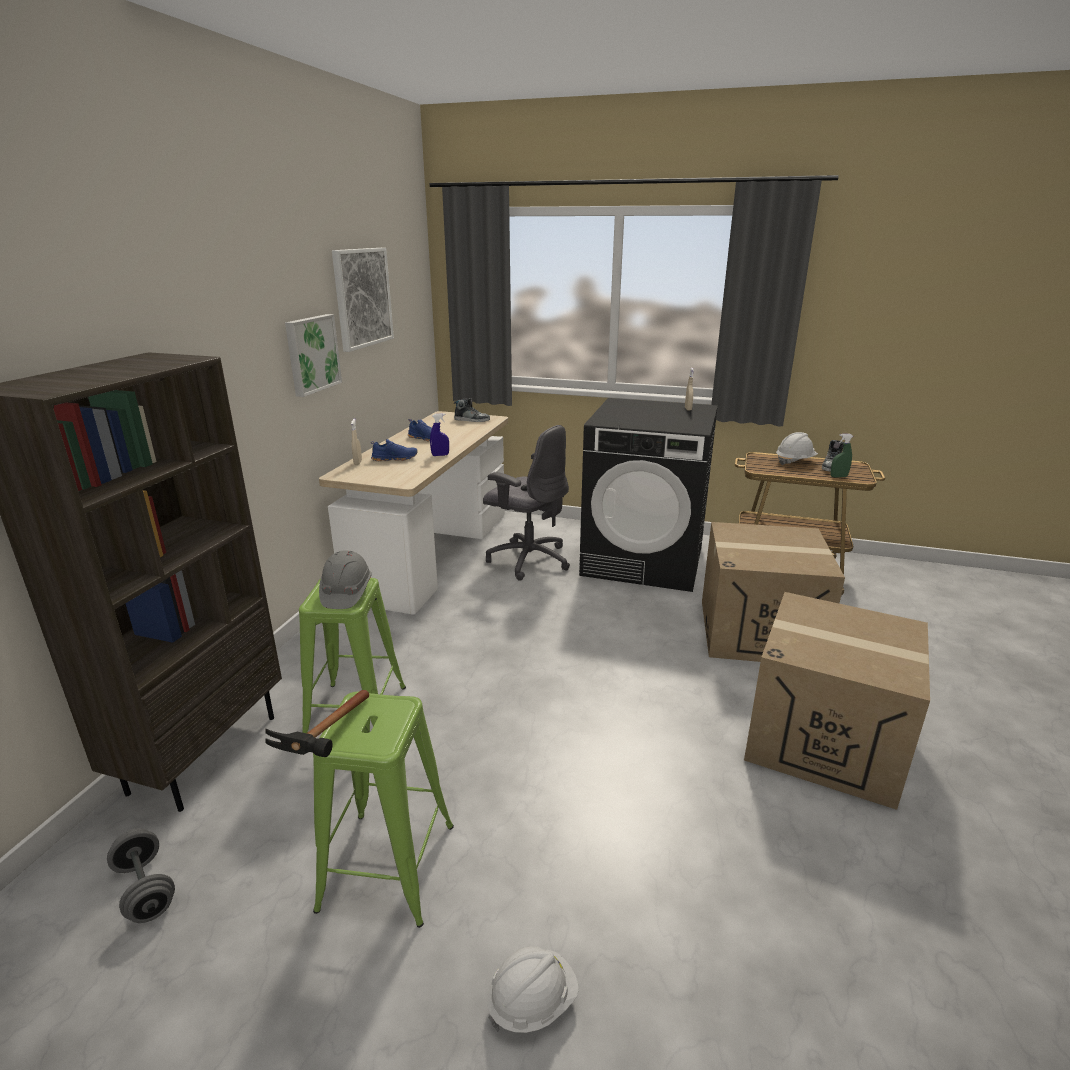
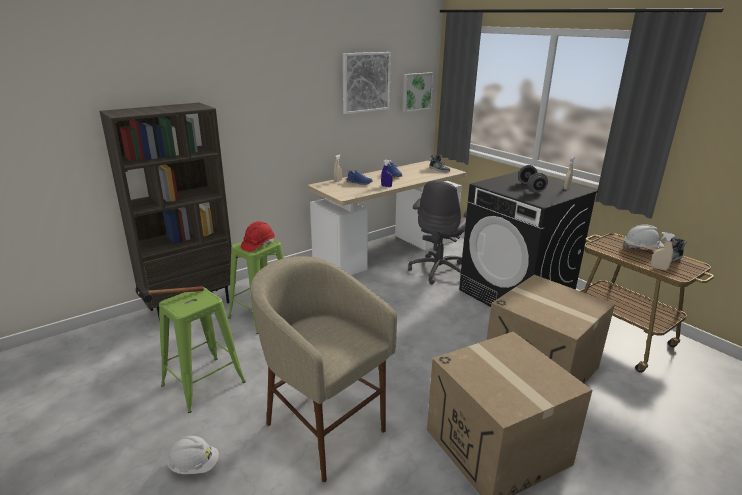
camera: 35 degrees right, 0 degrees up
(146, 889) = (123, 347): grey dumbbell -> grey dumbbell (531, 188)
(311, 354) = (315, 112): picture -> picture (416, 91)
(346, 593) = (258, 245): grey hard hat -> red hard hat
(528, 559) = (439, 270): grey office chair -> grey office chair turned 45 degrees clockwise
(637, 830) = (322, 429): none -> beige stool
(838, 476) = (658, 268): green spray bottle -> beige spray bottle

